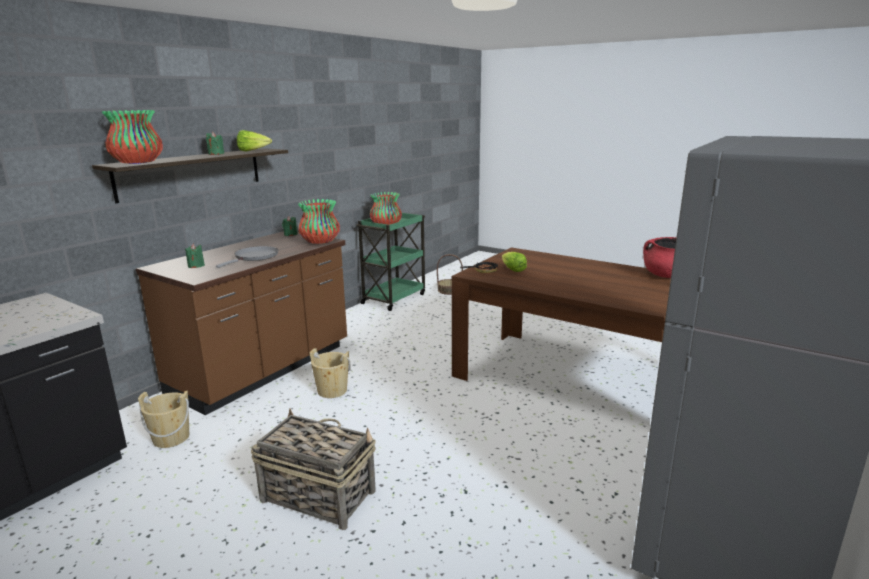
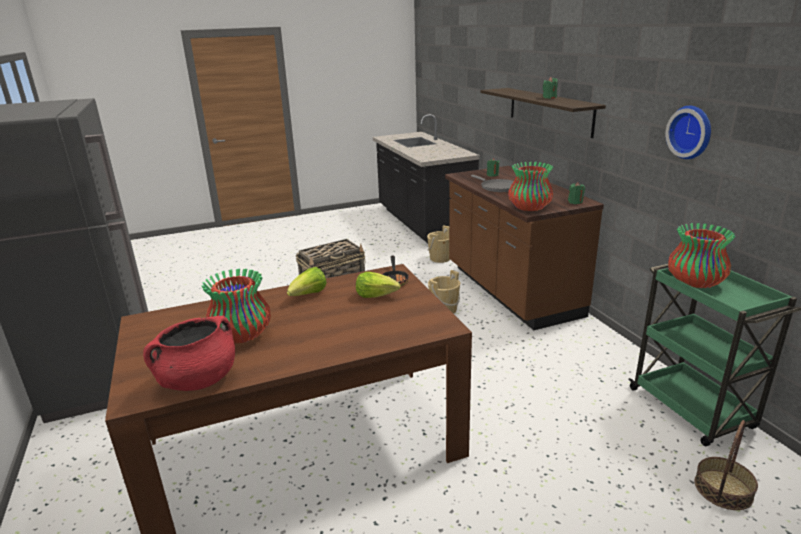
camera: 125 degrees right, 5 degrees up
(137, 162) = (504, 90): vase -> vase (241, 335)
(253, 151) = (565, 102): lettuce -> lettuce (308, 295)
(331, 149) = (691, 132): none -> wall clock

